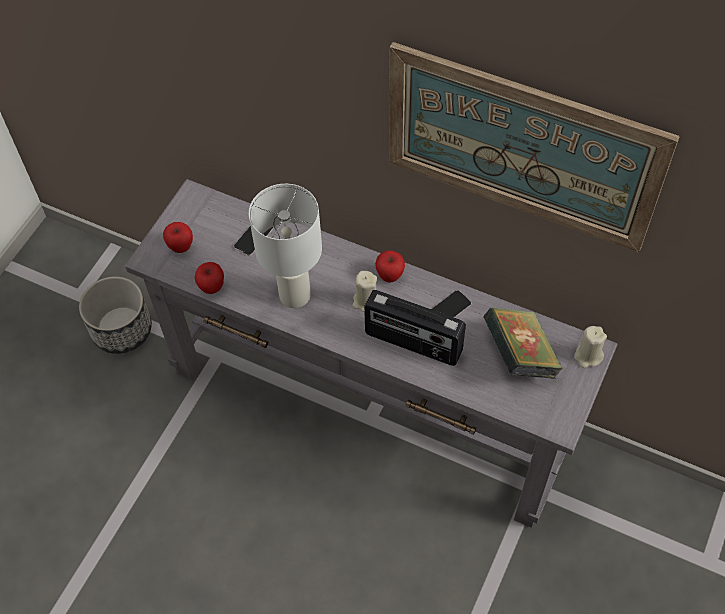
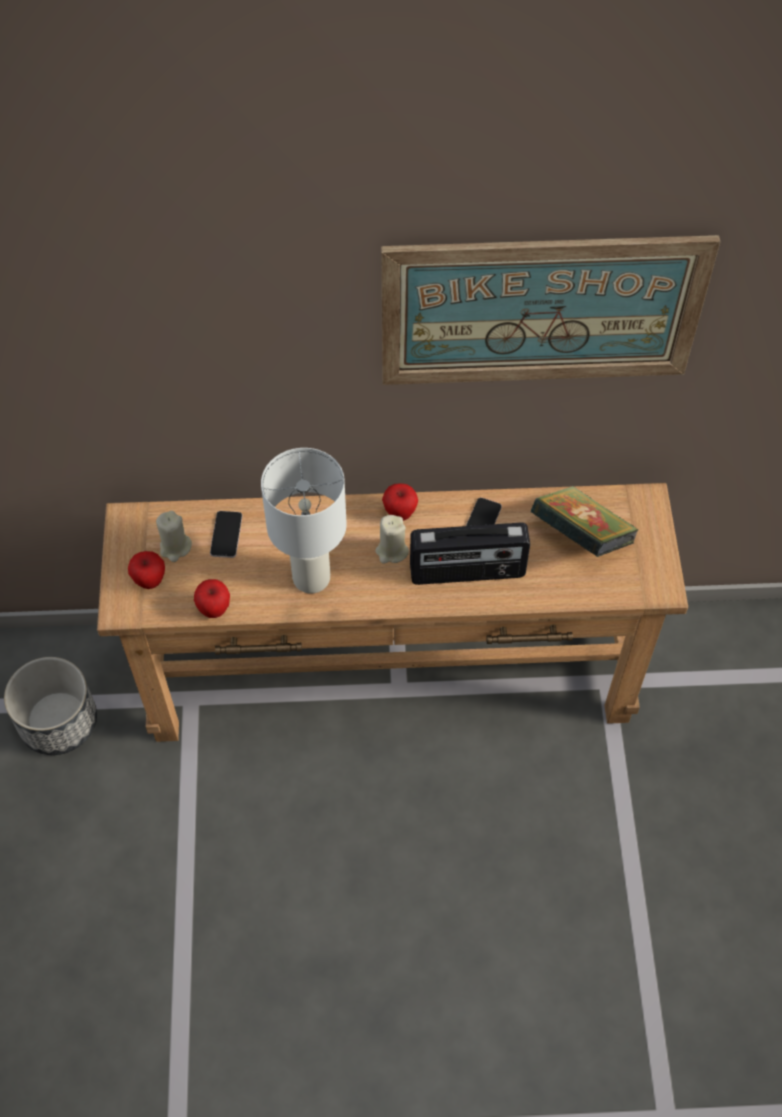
camera: 30 degrees left, 0 degrees up
(368, 407) = (391, 678): grey console table -> brown console table
(588, 356) = (646, 508): beige candle -> beige candle (175, 547)

